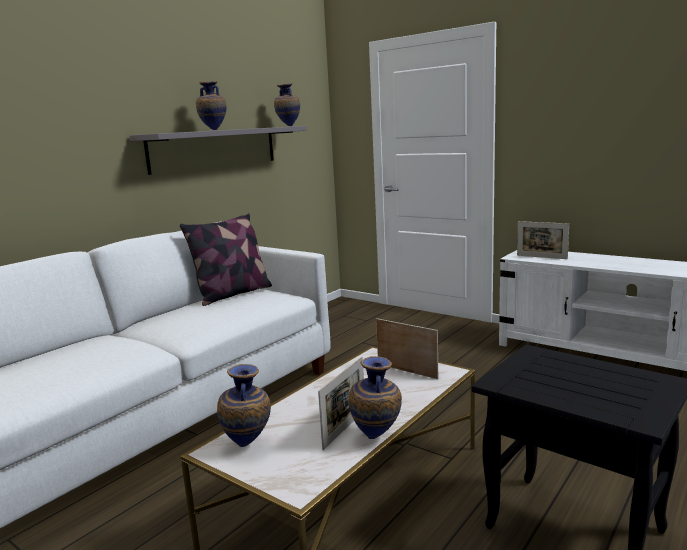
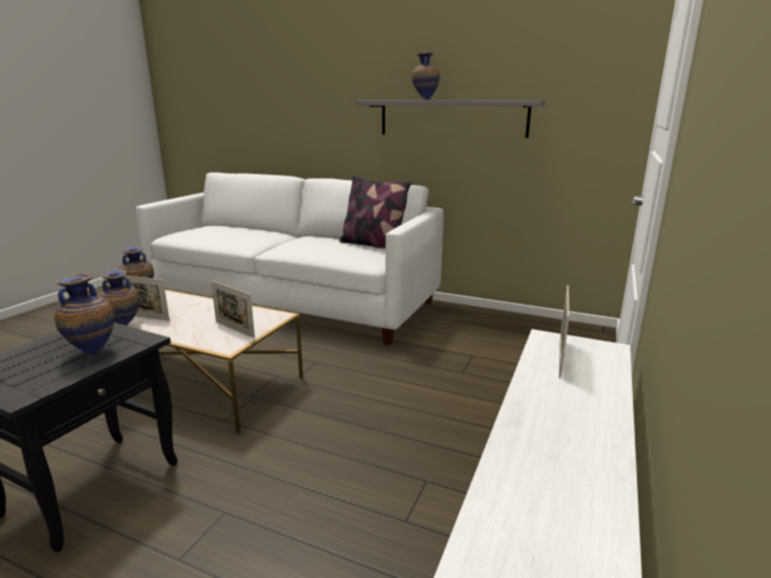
camera: 75 degrees right, 5 degrees up
(288, 126) = (529, 99): vase -> vase (93, 352)
(407, 371) = (234, 329): picture frame -> picture frame turned 105 degrees clockwise

